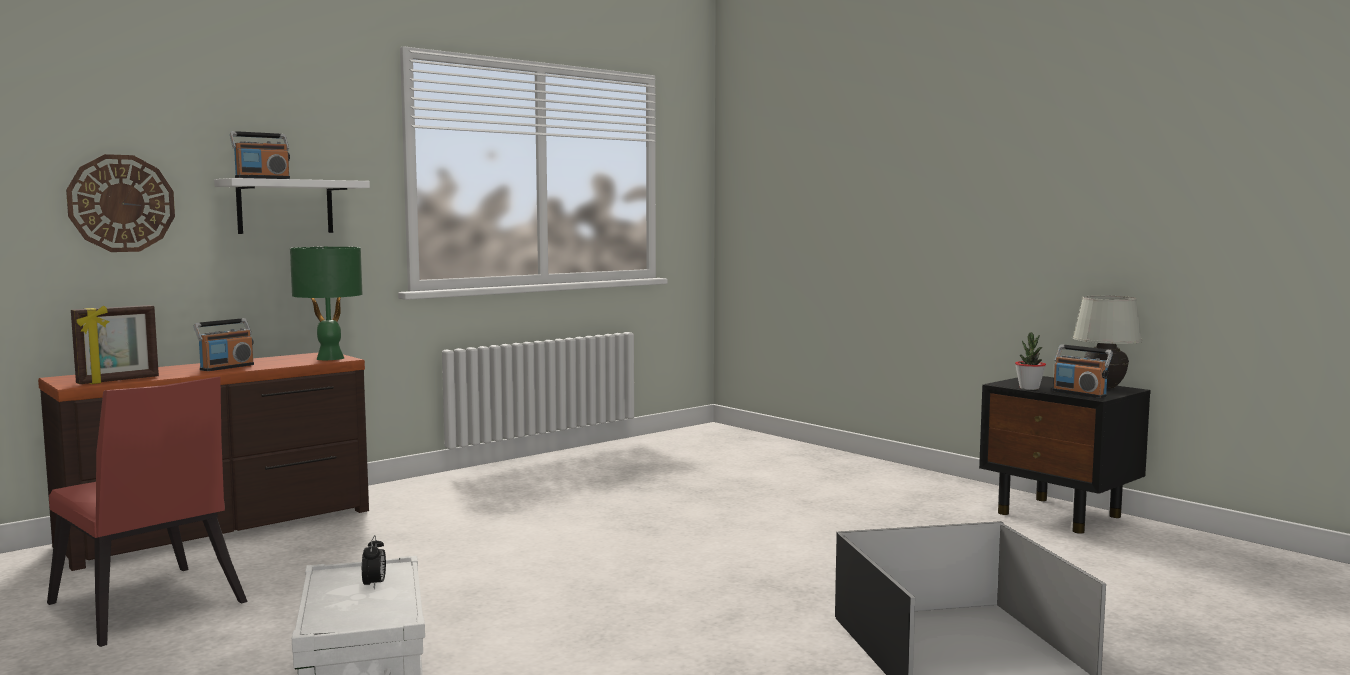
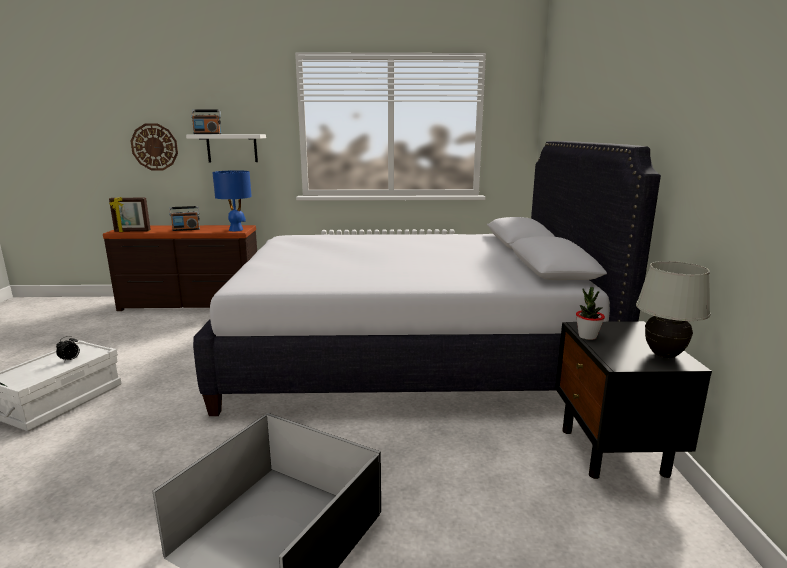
camera: 40 degrees right, 10 degrees up
(148, 608) = (92, 337): red chair -> none
(330, 358) = (236, 230): green table lamp -> blue table lamp
(722, 499) = (408, 352): none -> white bed
(1079, 393) = (614, 355): radio -> none

